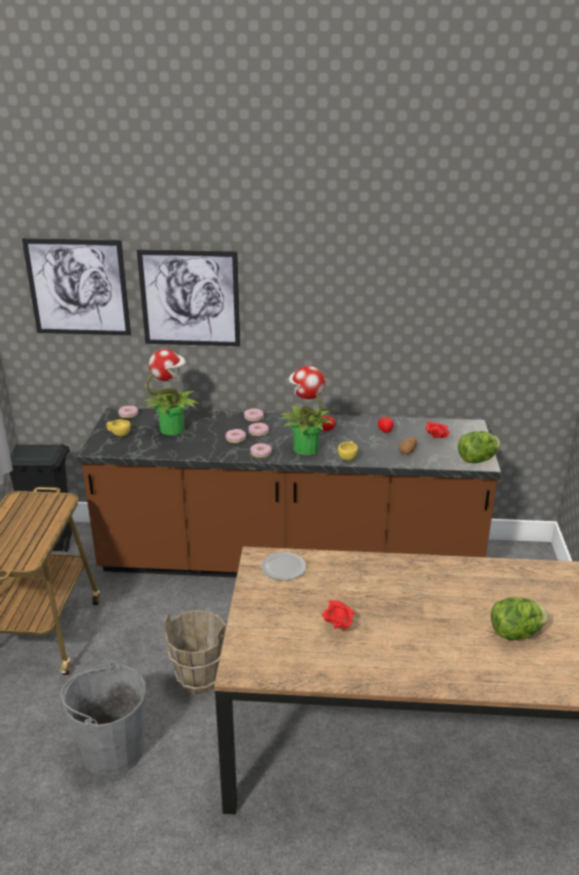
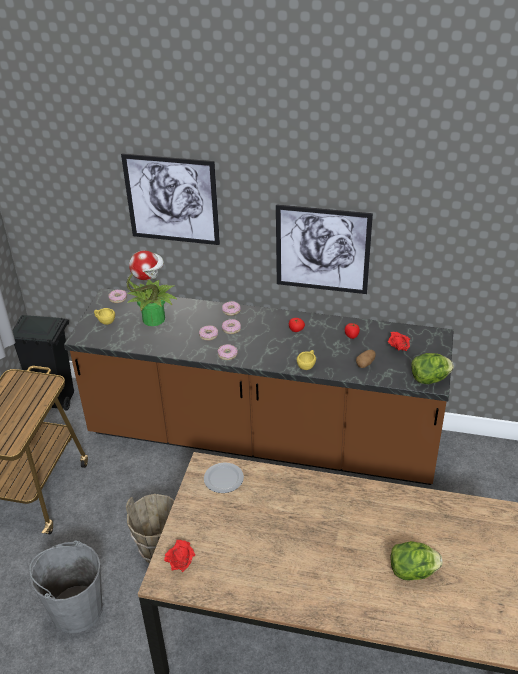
camera: 10 degrees right, 10 degrees up
(78, 287) = (70, 183): picture -> picture (322, 249)
(305, 448) = (270, 351): potted plant -> none
(338, 625) = (256, 545): red bowl -> red bowl (181, 563)

